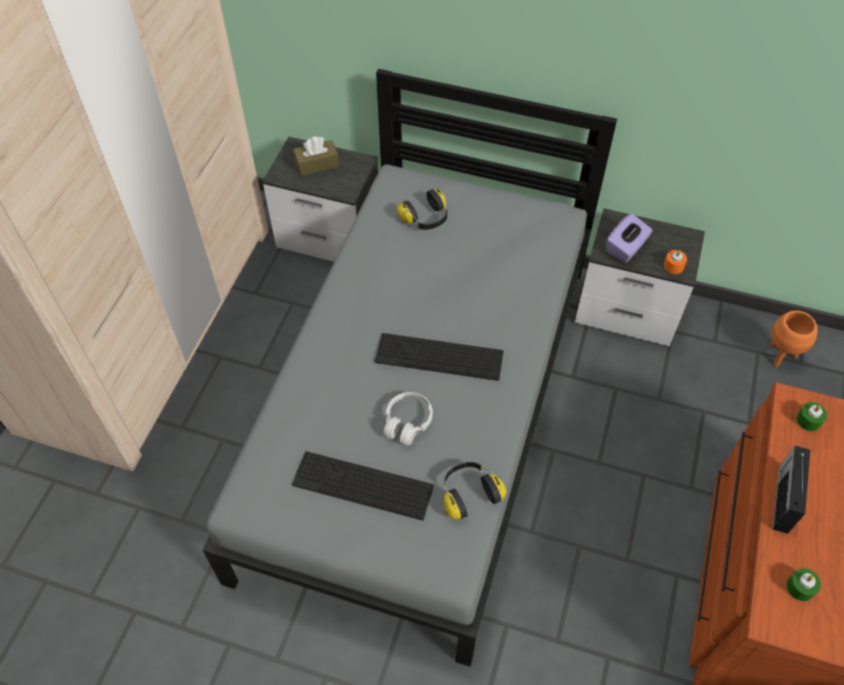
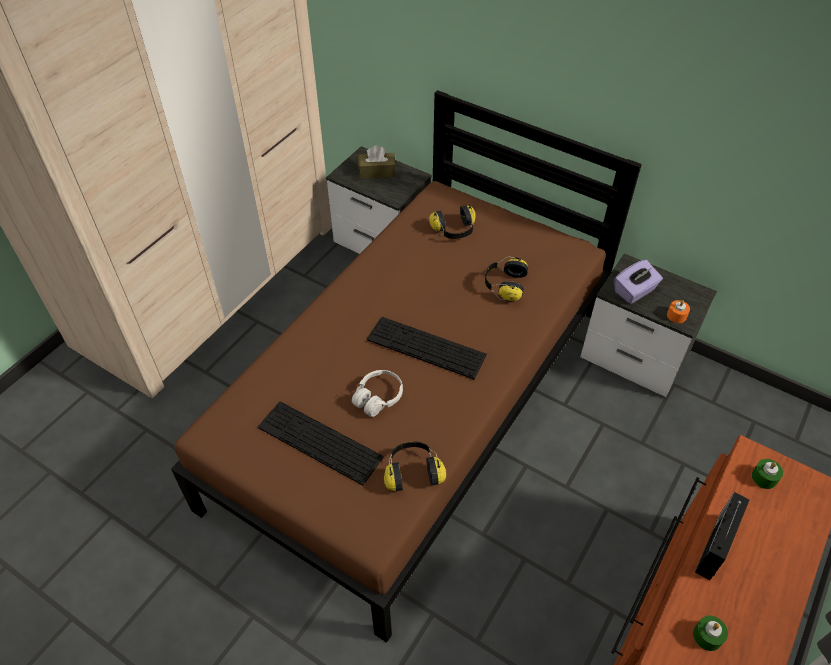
camera: 15 degrees right, 5 degrees down
(422, 412) = (415, 405): grey bed -> brown bed
(498, 271) = (504, 285): none -> headphones
(780, 356) = (776, 430): orange planter -> none

